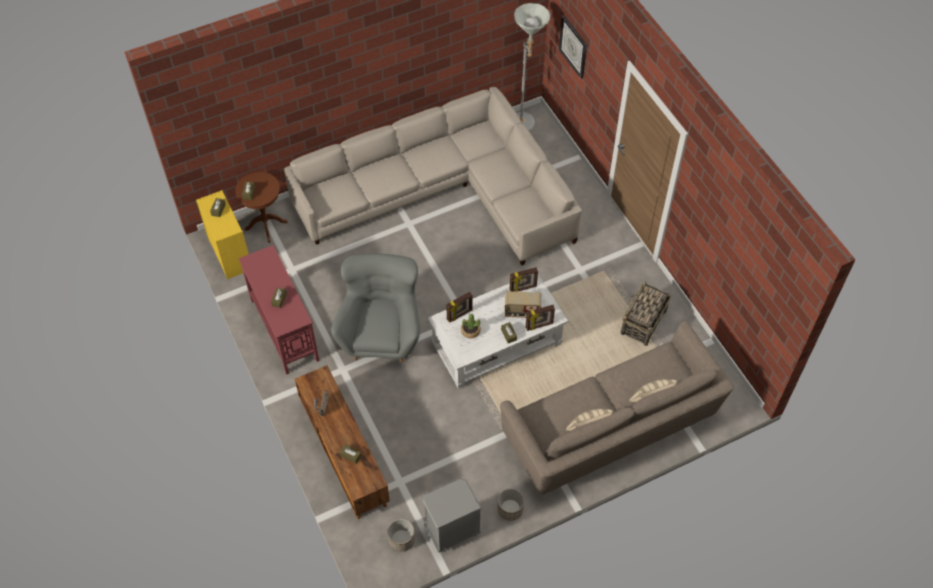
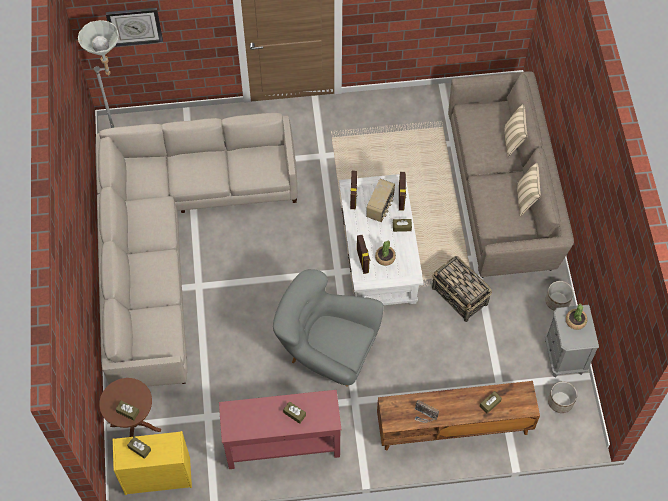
camera: 70 degrees left, 5 degrees up
(457, 500) = (575, 321): none -> potted plant
(643, 323) = (402, 128): basket -> basket (460, 296)

